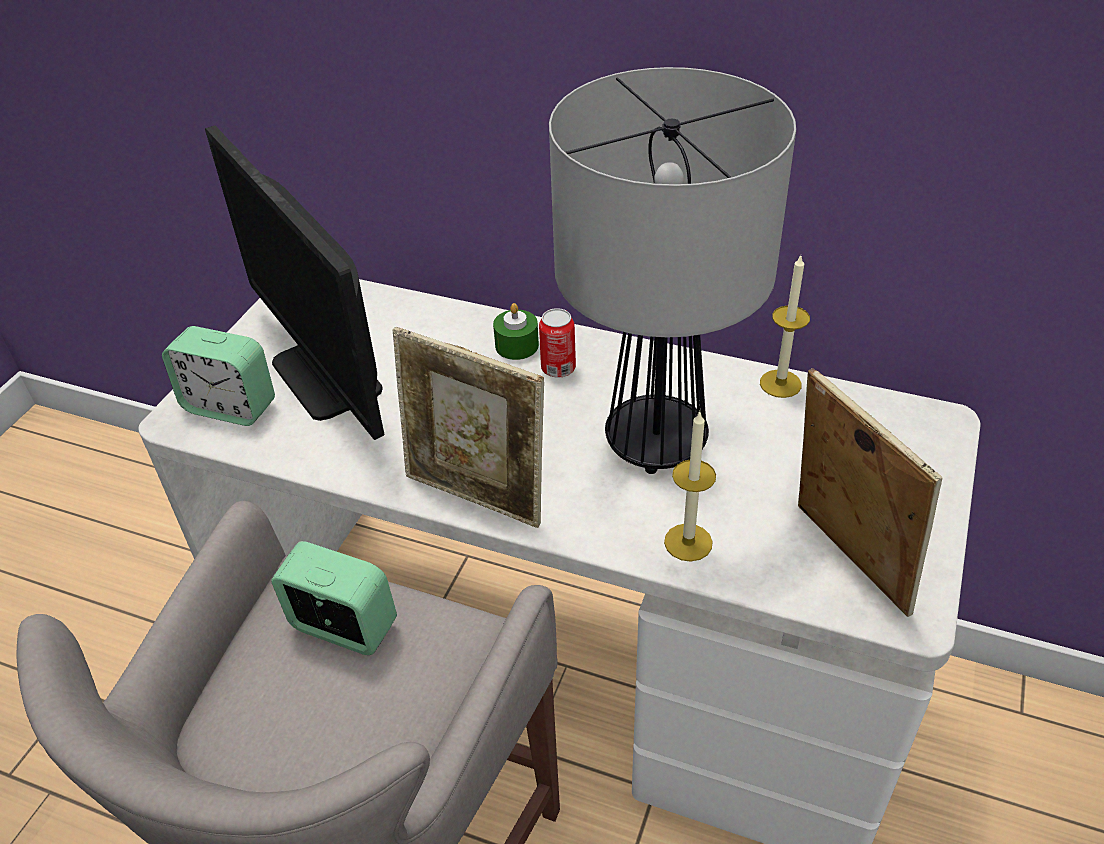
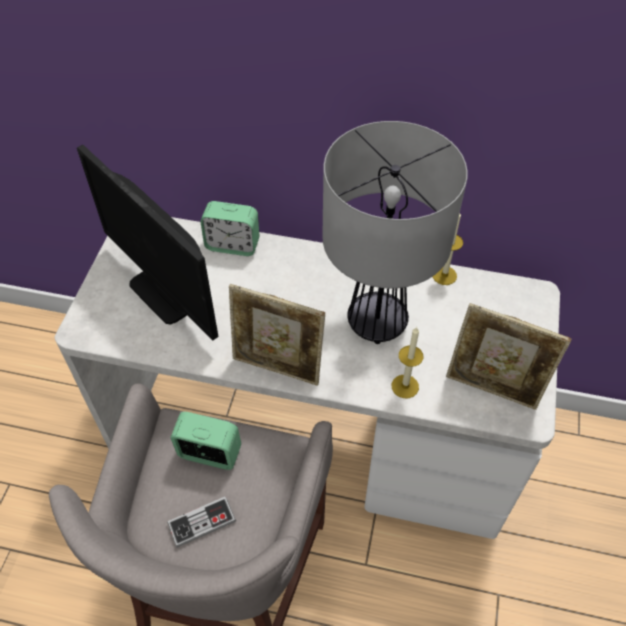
camera: 10 degrees left, 10 degrees up
(230, 406) = (110, 319): alarm clock -> alarm clock (232, 245)
(303, 736) = (202, 522): none -> game controller
(517, 345) = (281, 260): green candle -> none
(558, 368) = (310, 275): can -> none
(844, 560) = (492, 389): picture frame -> picture frame turned 150 degrees clockwise

